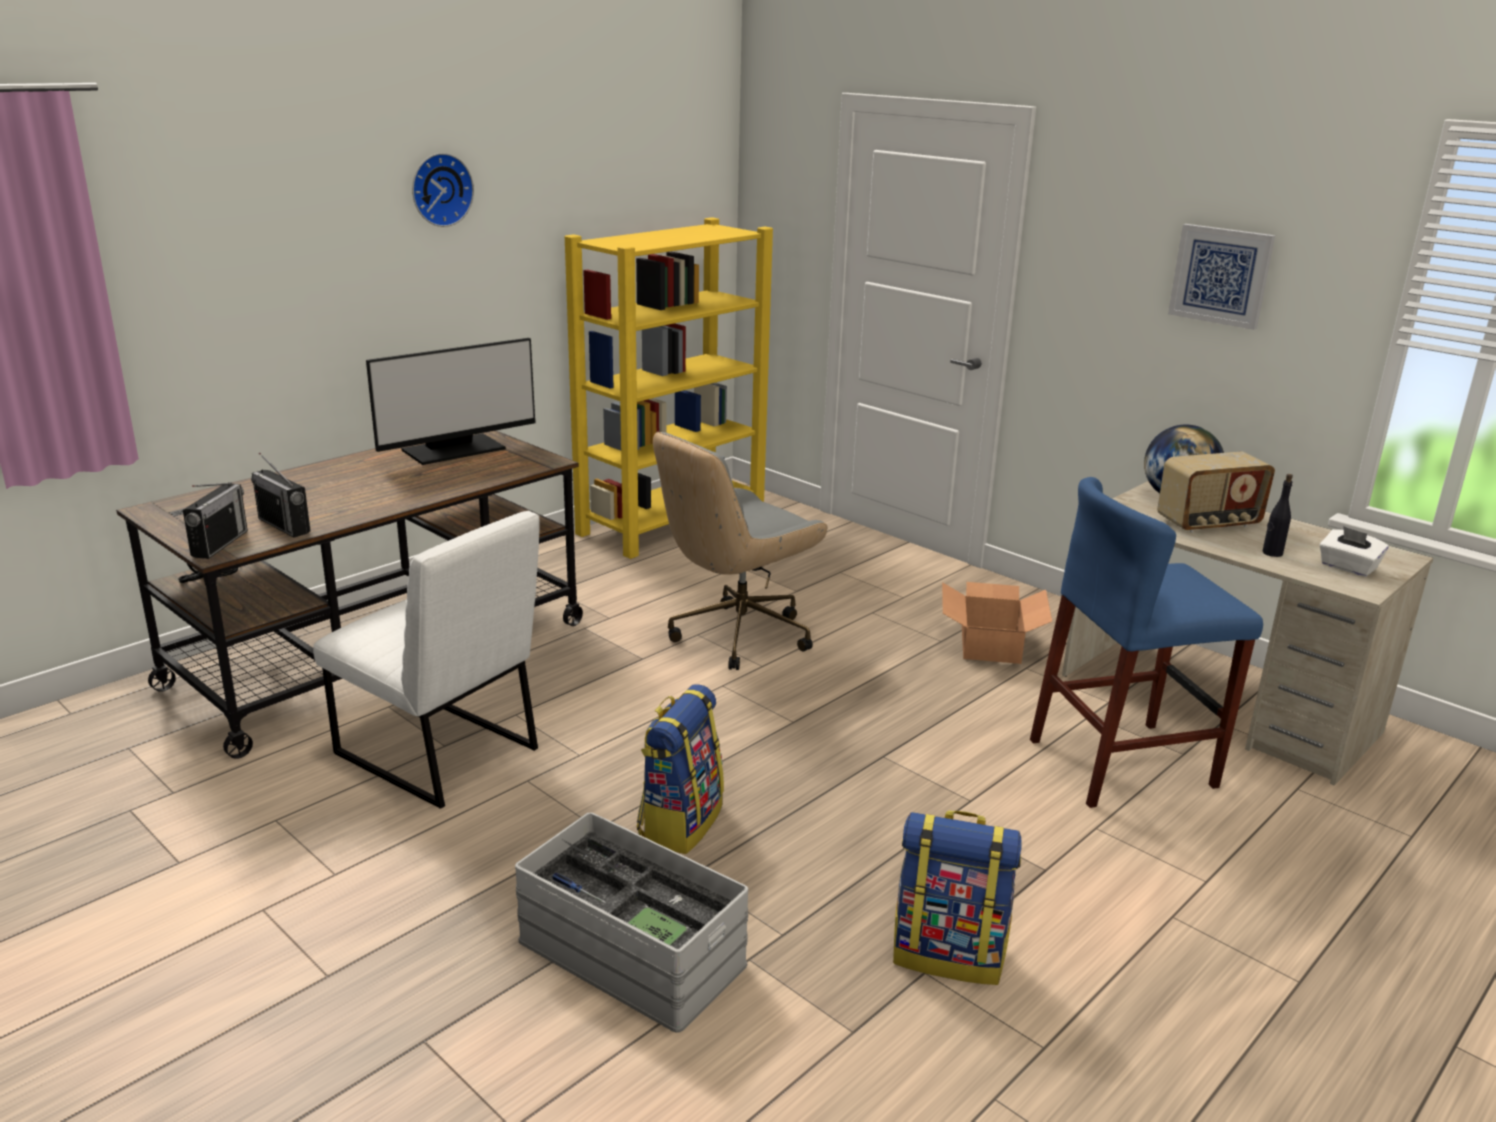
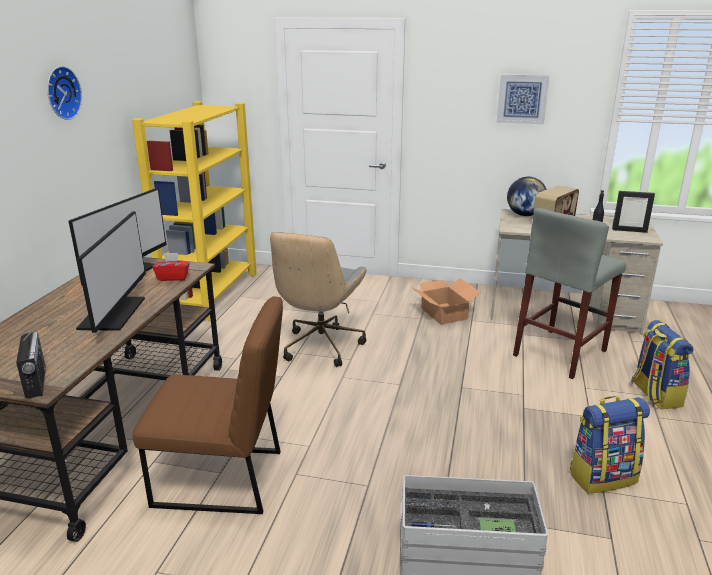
camera: 30 degrees left, 0 degrees up
(284, 525) = (70, 354): radio -> none
(384, 493) = (114, 313): none -> monitor
(439, 753) = (222, 479): white chair -> brown chair
(504, 468) = (173, 277): none -> red tissue box
(680, 822) = (407, 463): backpack -> backpack (654, 395)
(1122, 763) = (560, 353): blue stool -> grey stool
(1347, 567) = (629, 230): white tissue box -> picture frame

